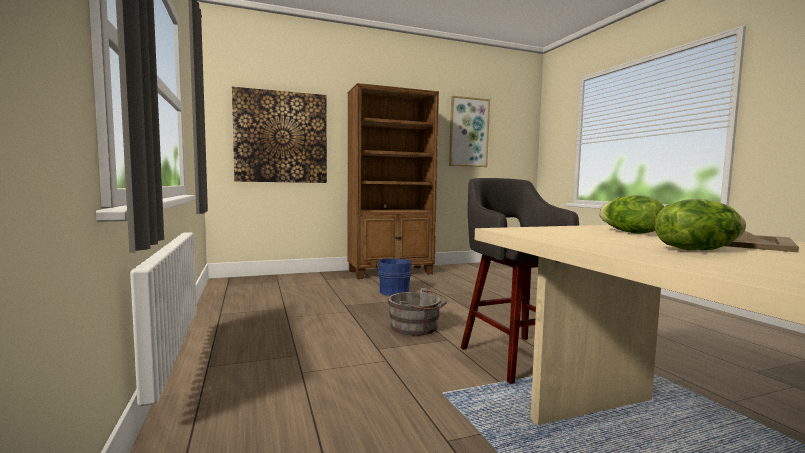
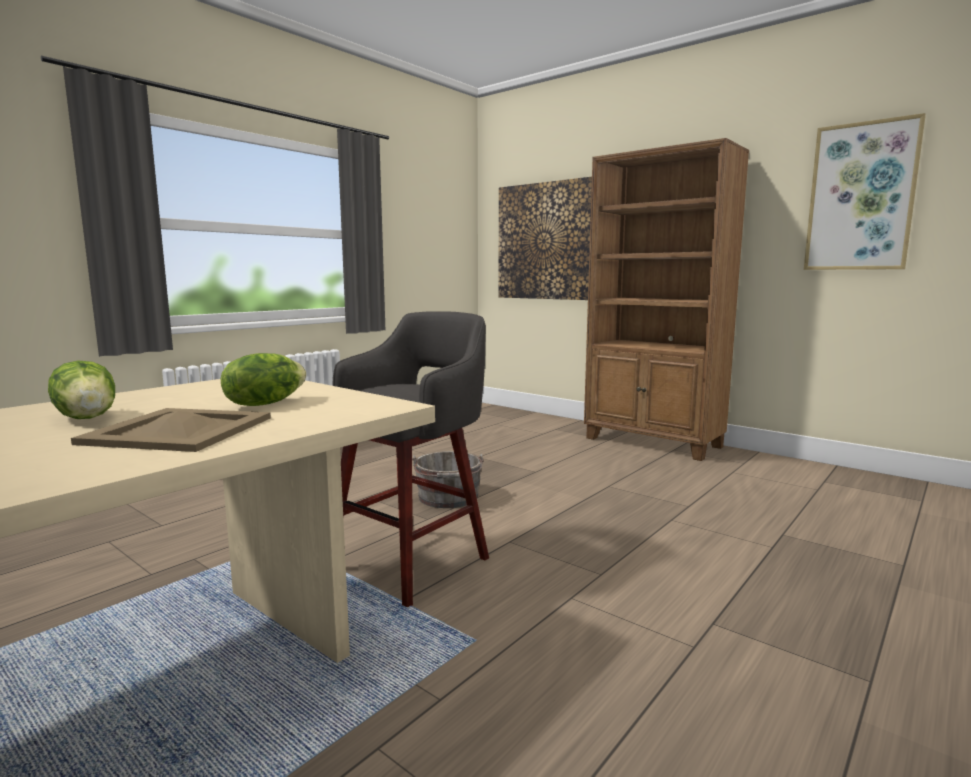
camera: 60 degrees right, 5 degrees up
(394, 291) = (568, 462): blue bucket -> none

